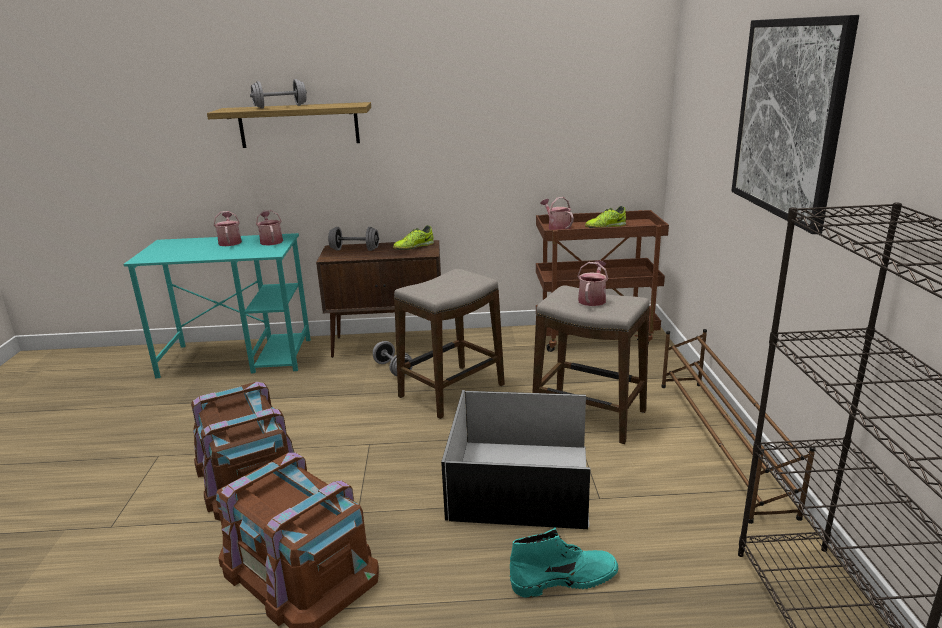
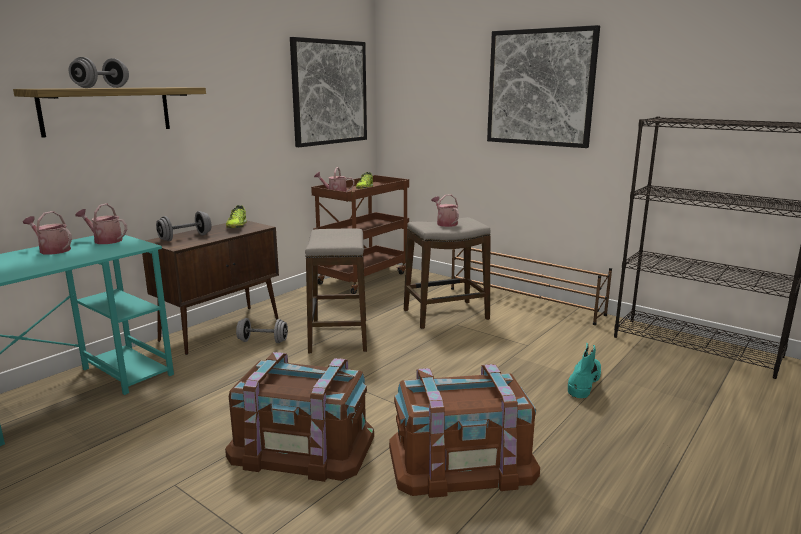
camera: 50 degrees left, 5 degrees down
(520, 482) = (480, 357): black storage box -> none
(582, 102) = (329, 92): none -> picture

